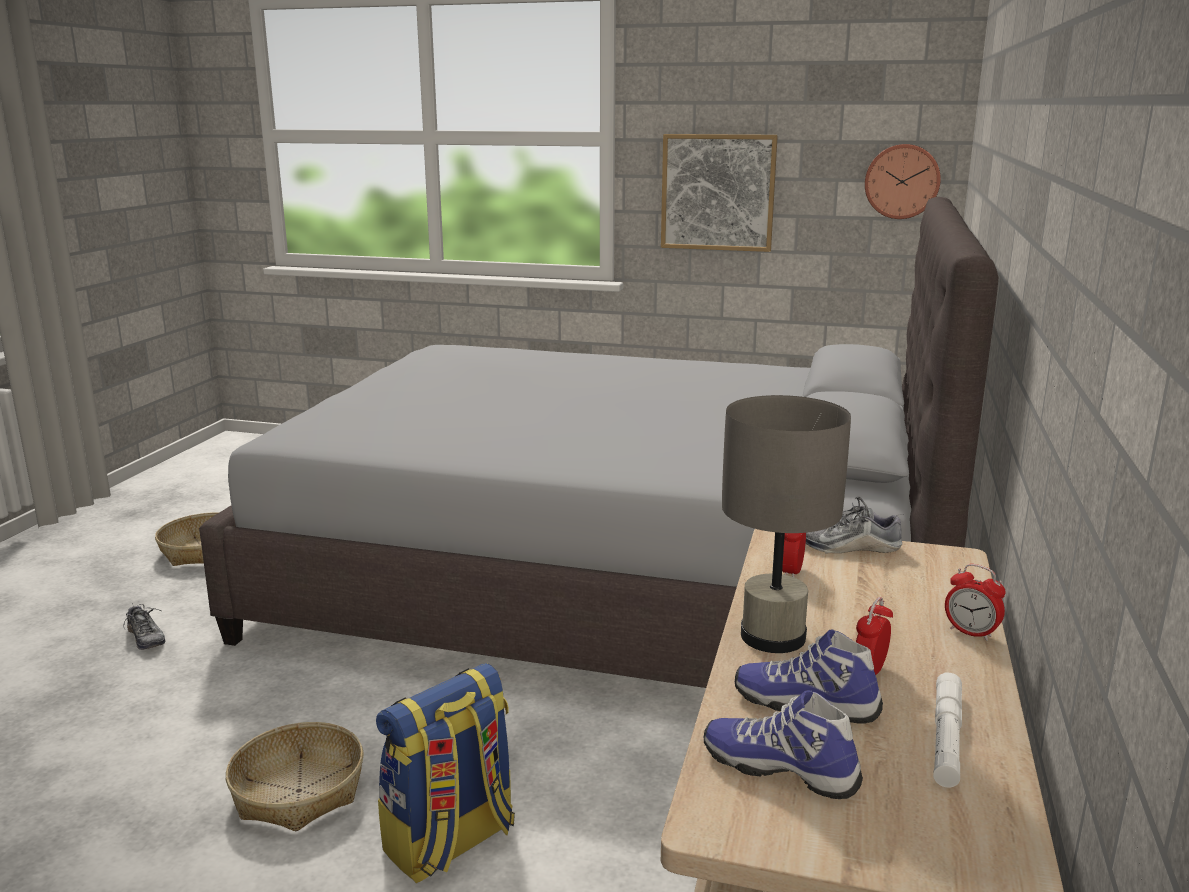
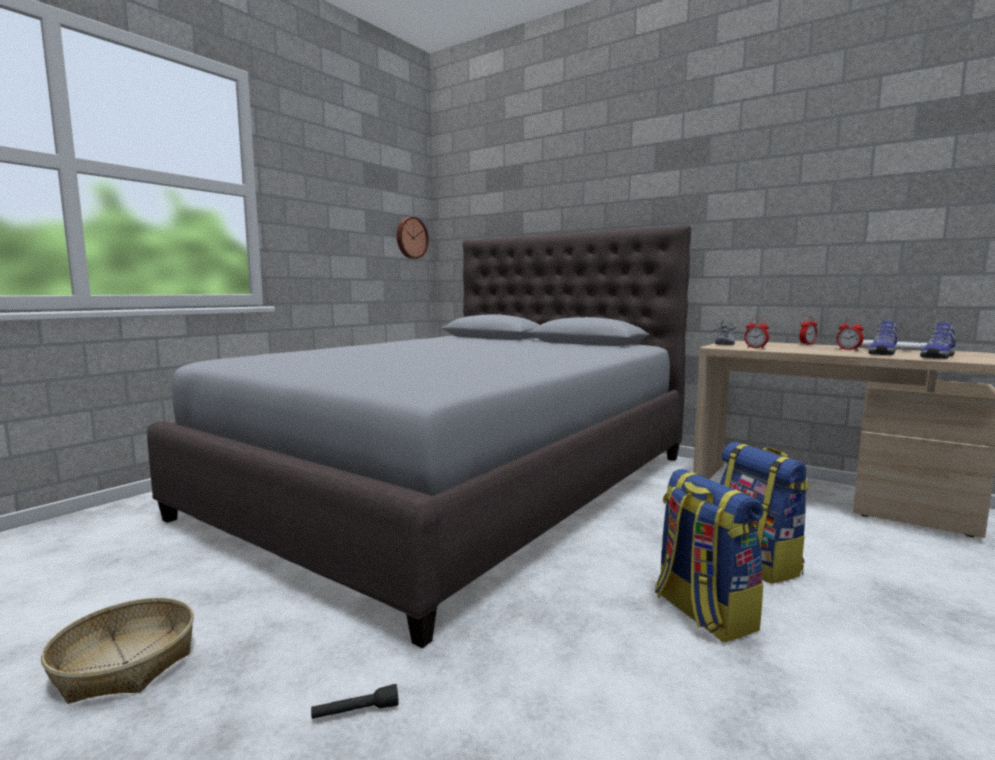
camera: 70 degrees left, 10 degrees down
(146, 638) = (355, 712): shoe -> black flashlight
(298, 790) = (702, 613): basket -> backpack
(718, 192) = (326, 238): picture -> none
(774, 637) = (826, 352): grey table lamp -> none

